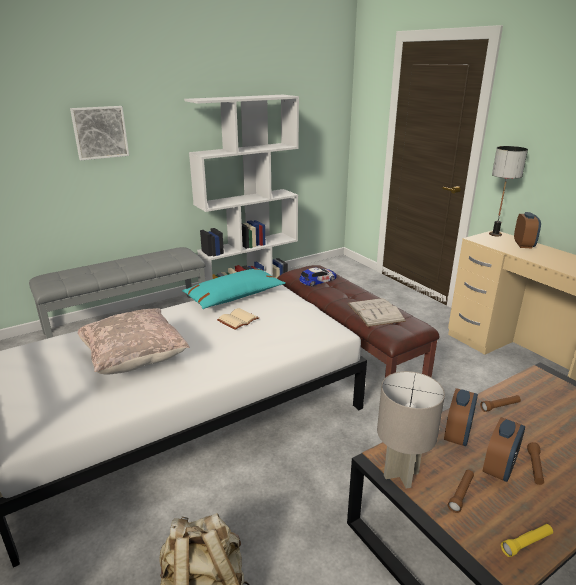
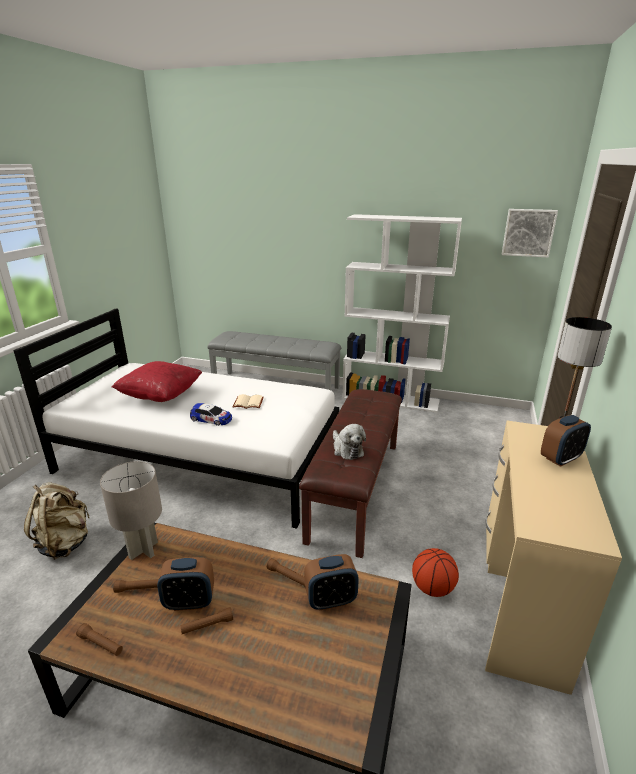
camera: 50 degrees right, 0 degrees up
(100, 132) = (285, 235): picture -> picture (528, 232)
(135, 360) = (161, 396): beige pillow -> red pillow
(234, 297) = (280, 388): turquoise pillow -> none
(318, 280) = (364, 405): toy car -> toy car (211, 419)
(375, 312) = (347, 449): white book -> plush toy
(457, 435) = (218, 563): alarm clock -> alarm clock (330, 600)
(483, 381) = (433, 588): none -> basketball
(526, 543) = (101, 644): yellow flashlight -> brown flashlight

